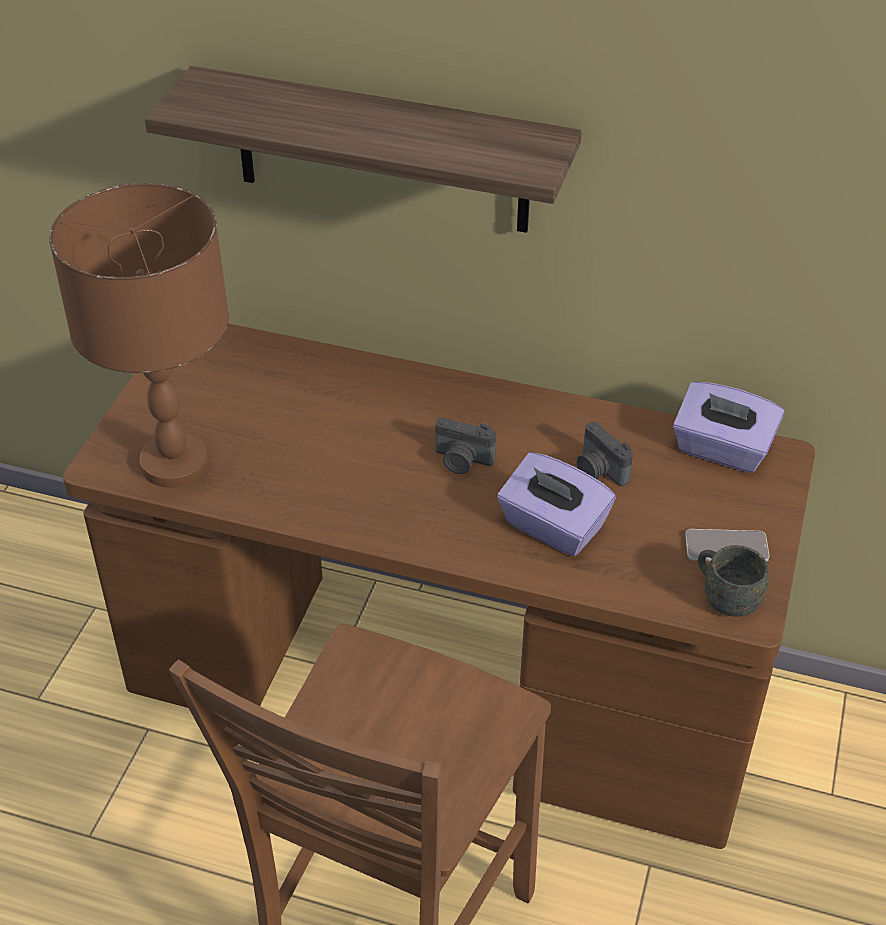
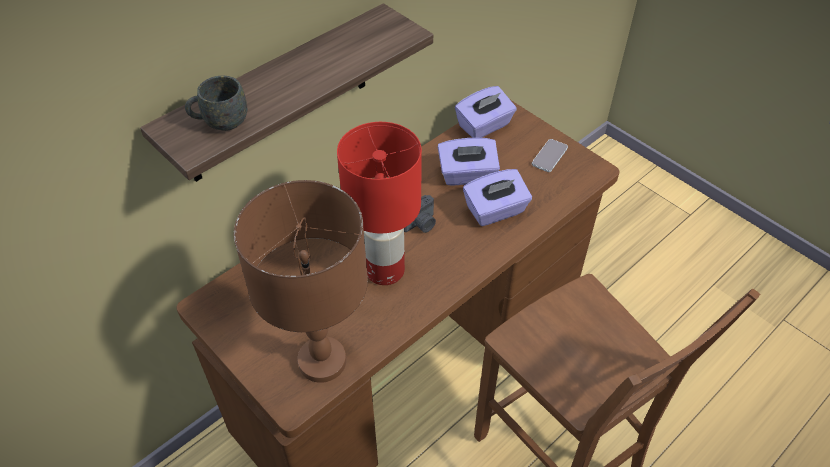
camera: 60 degrees left, 5 degrees up
(354, 461) = (386, 271): none -> red table lamp
(598, 471) = (467, 175): camera -> purple tissue box
(725, 597) = (580, 172): grey mug -> grey mug (220, 122)

